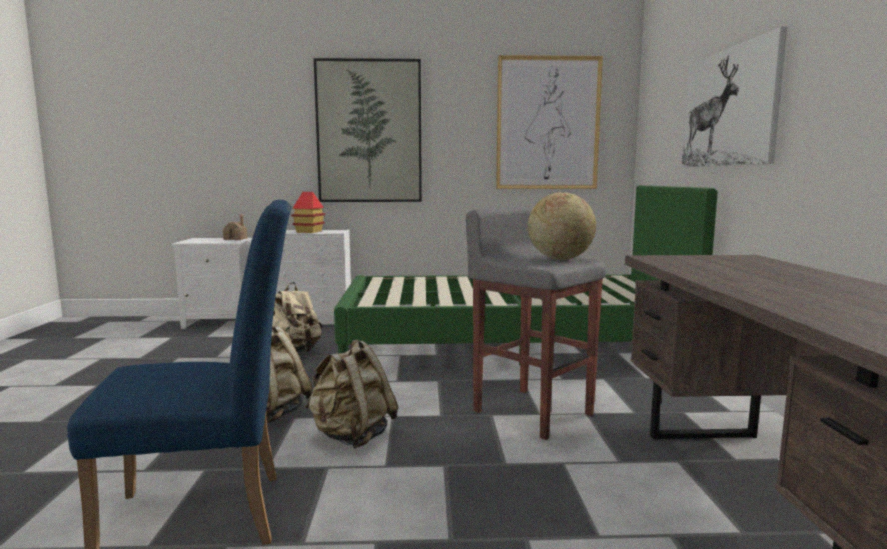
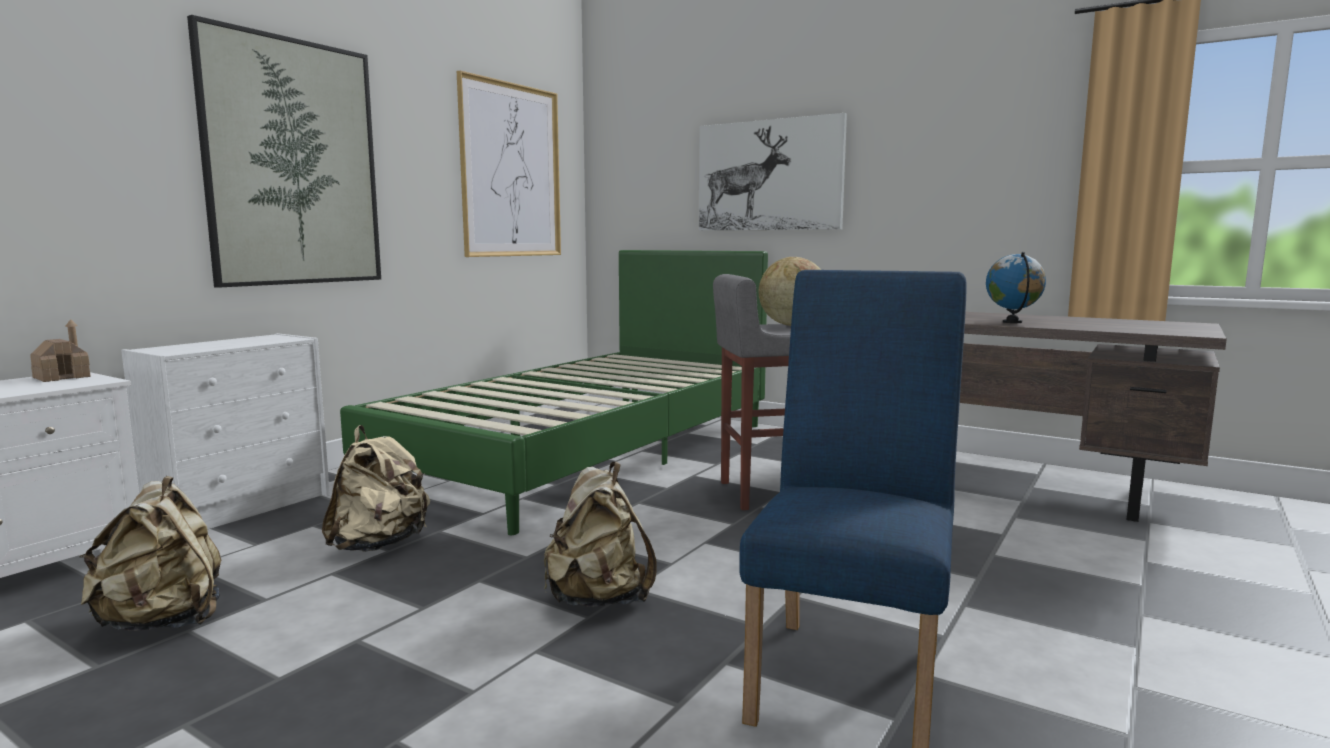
camera: 55 degrees left, 0 degrees up
(309, 231) = (238, 343): toy house -> none
(352, 436) = (732, 570): beige backpack -> beige backpack (163, 622)
(764, 289) = (1012, 322): none -> globe

